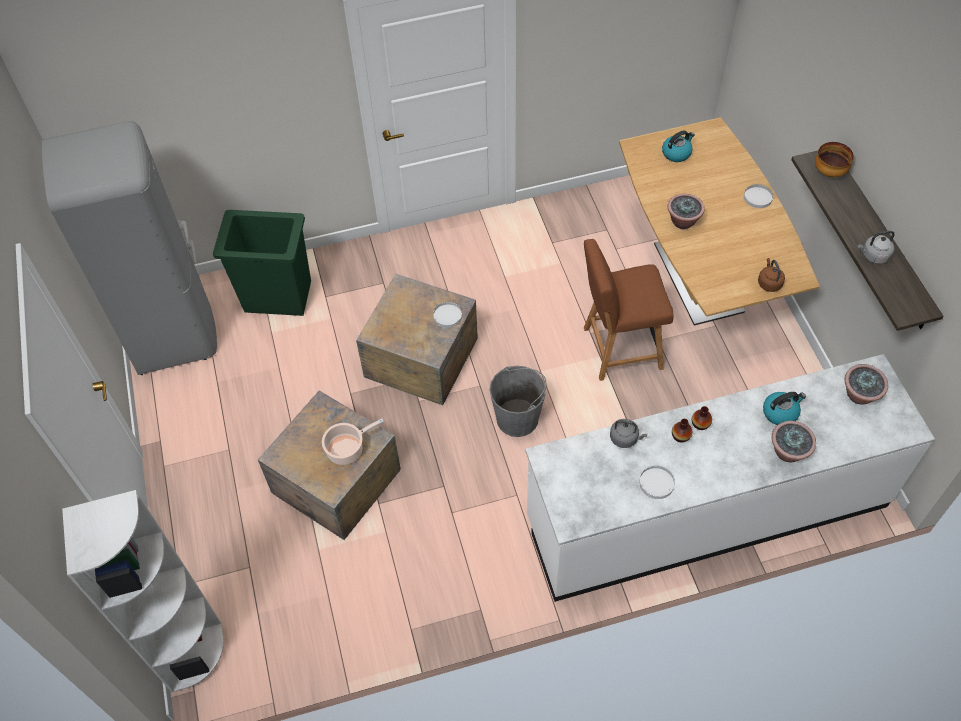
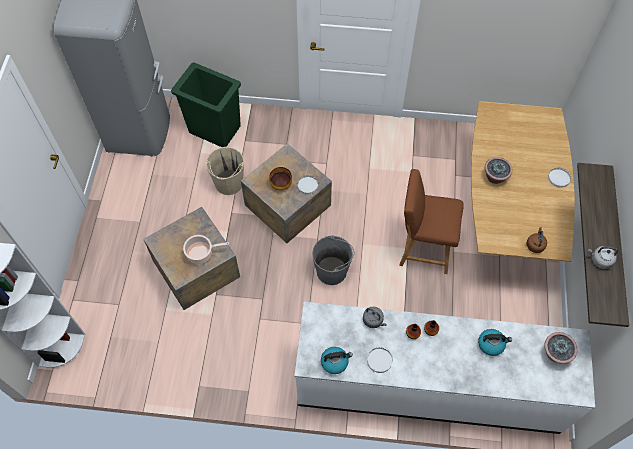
camera: 20 degrees right, 5 degrees up
(329, 357) = (228, 183): none -> beige bucket
(676, 153) = (515, 124): kettle -> kettle (335, 362)
(788, 452) = (482, 375): potted plant -> none
(829, 172) = (599, 184): bowl -> bowl (280, 185)

